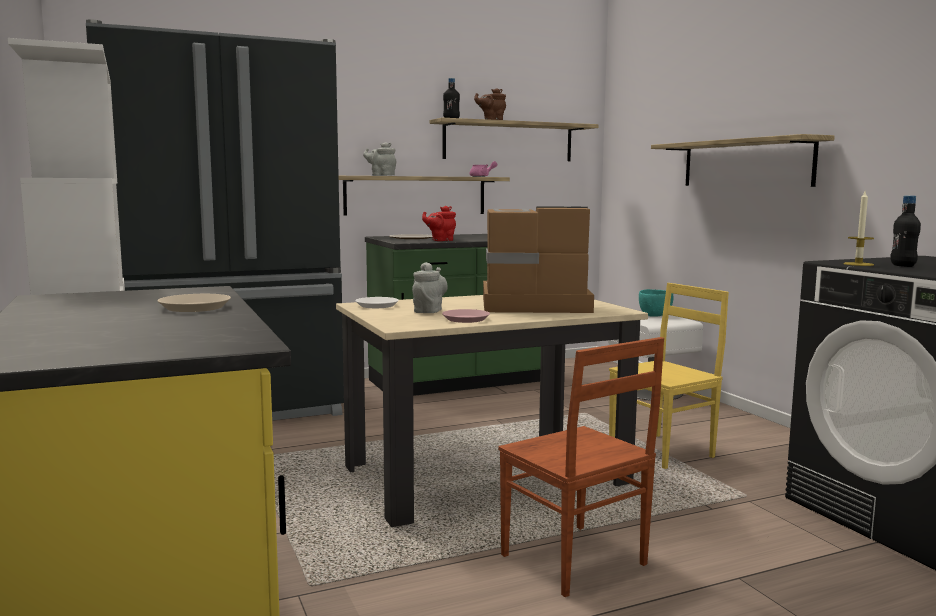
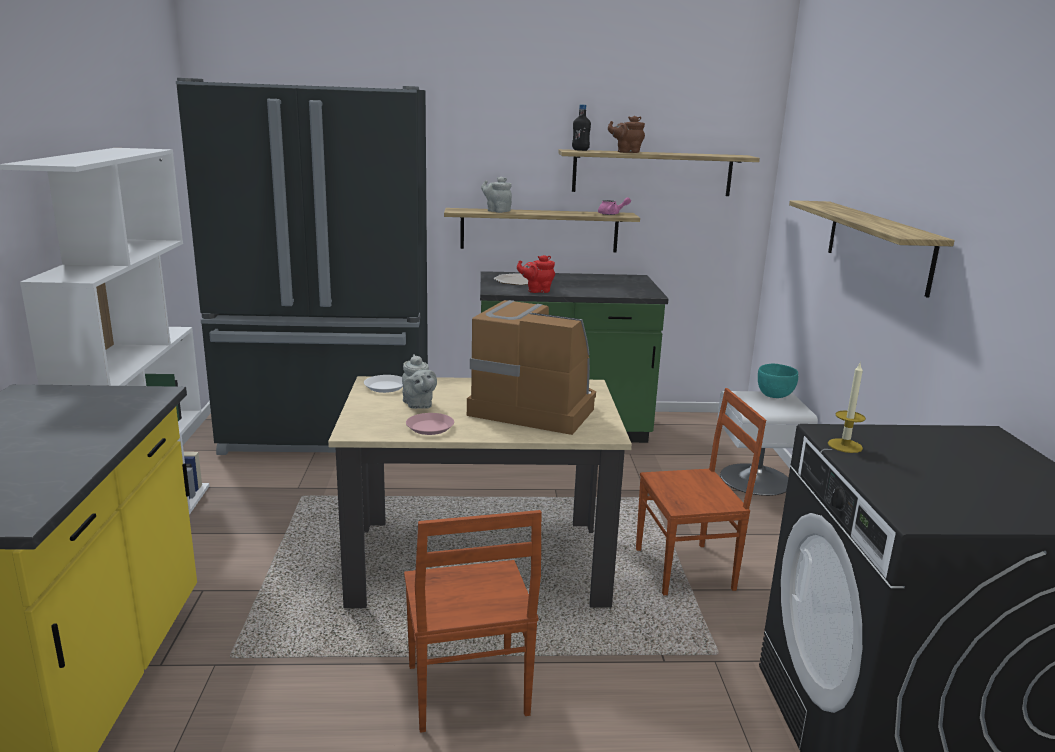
camera: 20 degrees right, 10 degrees up
(195, 307) = (89, 434): beige plate -> none
(429, 311) = (418, 405): grey teapot -> grey teapot turned 120 degrees clockwise
(663, 451) = (686, 570): yellow chair -> brown chair
(903, 265) = (895, 459): black bottle -> none

